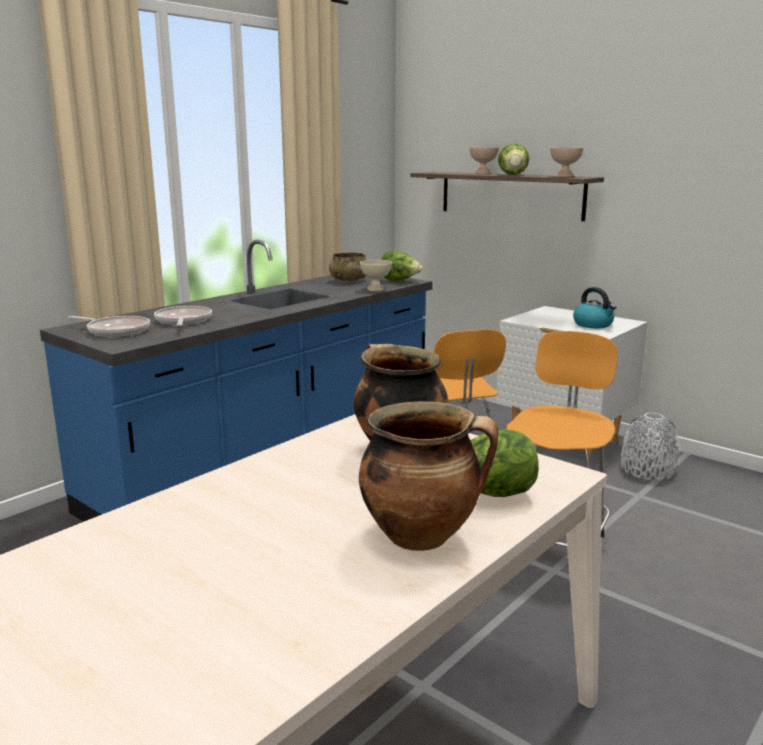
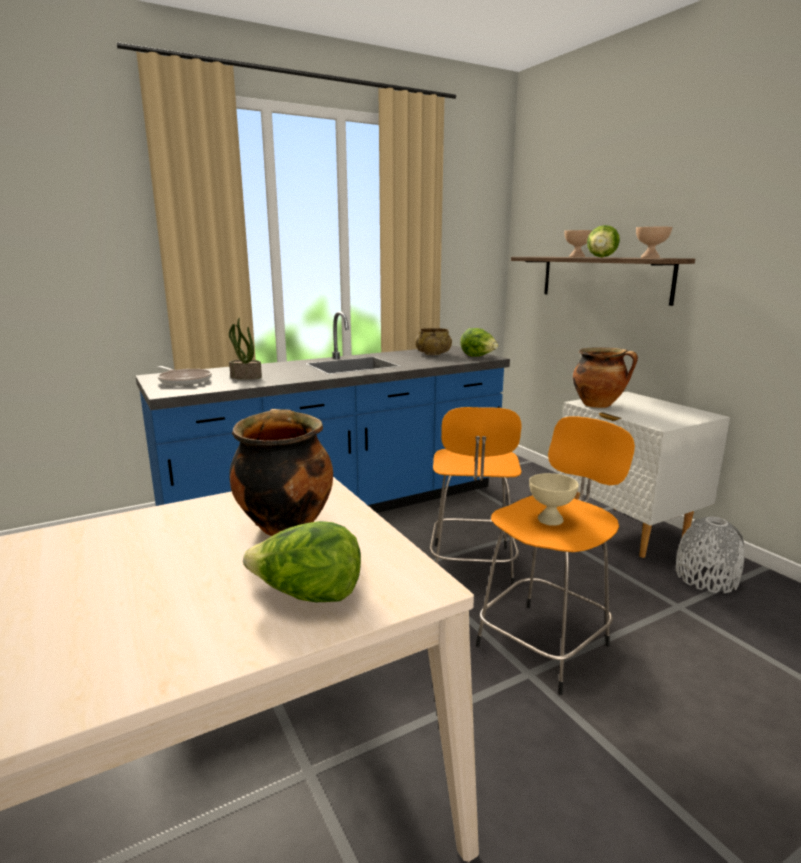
camera: 20 degrees right, 0 degrees up
(183, 321) = (245, 377): frying pan -> potted plant
(376, 289) = (445, 363): beige bowl -> beige bowl (550, 519)
(423, 536) = (175, 634): cooking pot -> cooking pot (599, 405)
(593, 325) = (662, 414): kettle -> none

